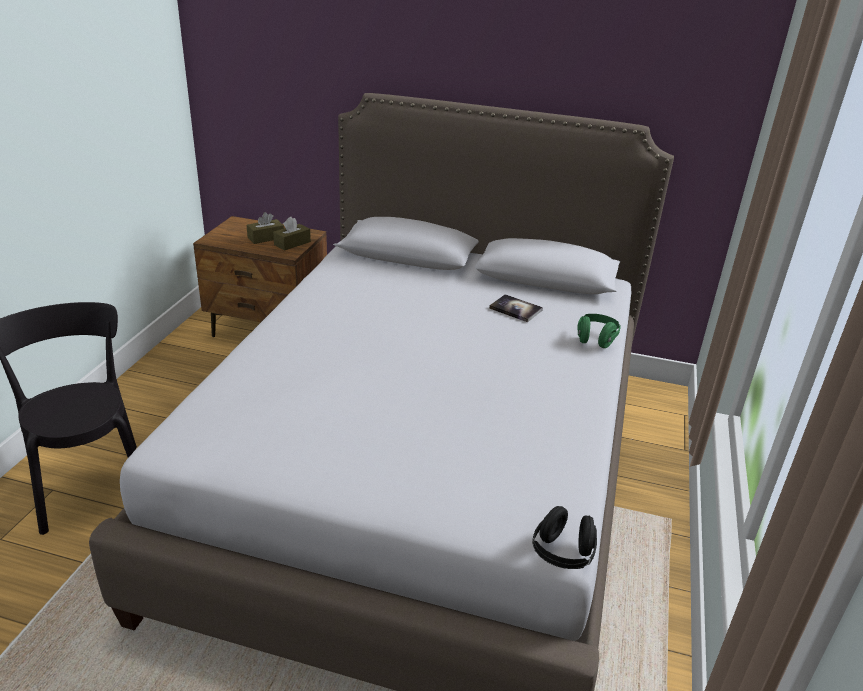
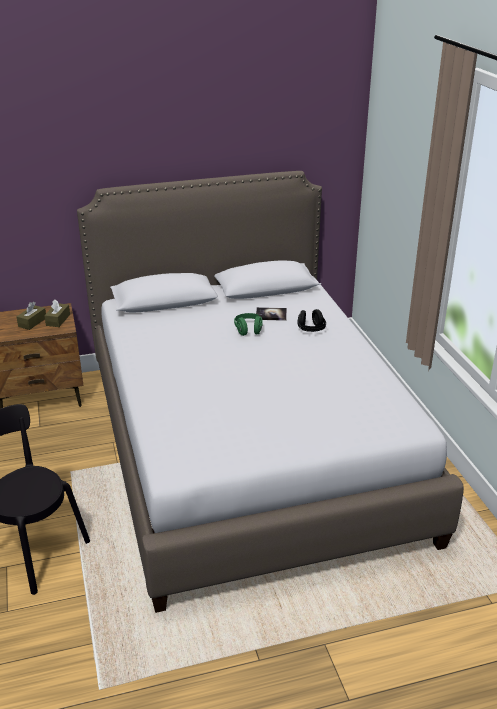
camera: 30 degrees left, 0 degrees up
(562, 554) = (427, 431): black headphones -> black headphones (311, 330)
(596, 339) = (333, 317): green headphones -> green headphones (248, 330)

